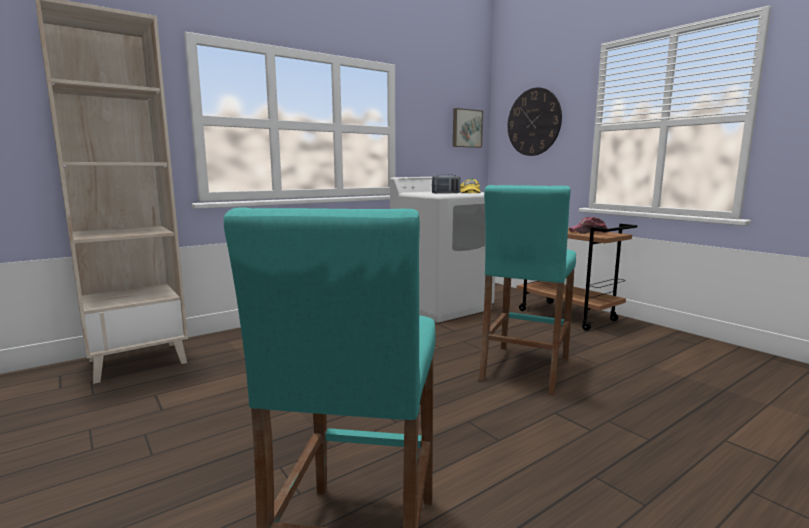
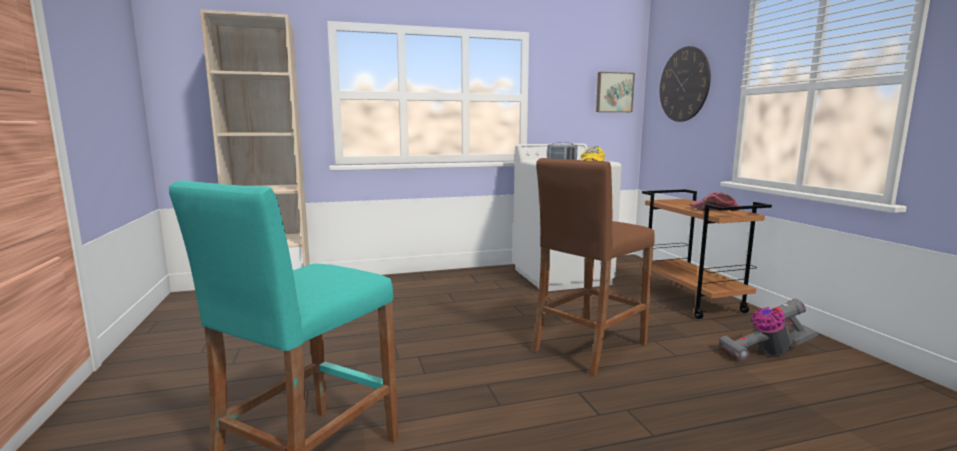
camera: 20 degrees right, 0 degrees up
(524, 368) = (589, 347): turquoise stool -> brown stool
(659, 352) = (766, 353): none -> vacuum cleaner

